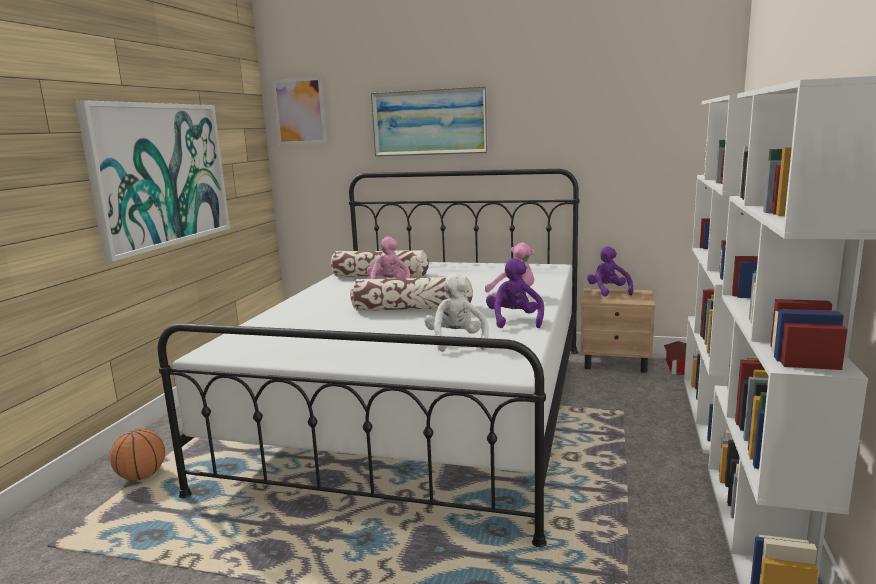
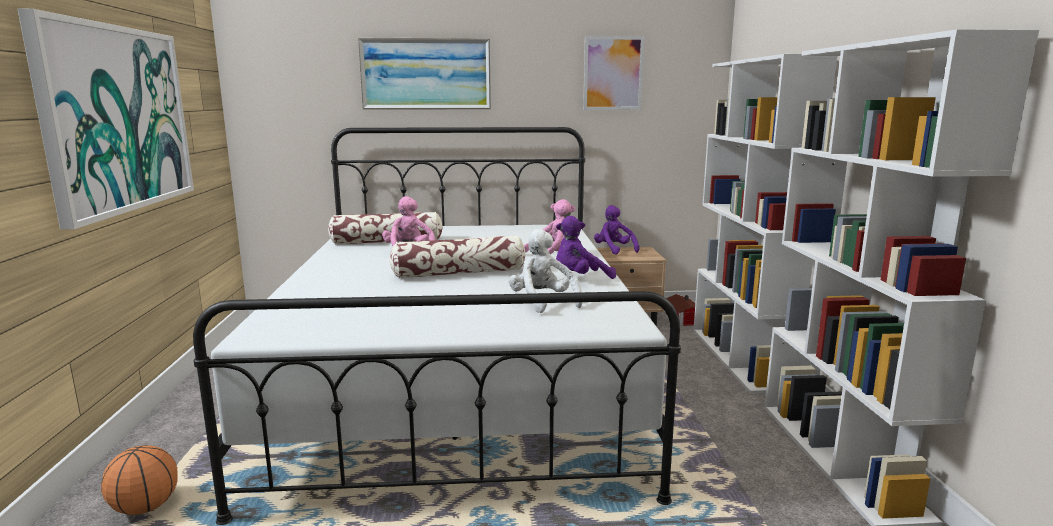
camera: 20 degrees left, 0 degrees up
(300, 111) = (266, 54): picture -> picture (613, 73)
(514, 320) = (580, 278): purple plush toy -> purple plush toy turned 90 degrees counterclockwise

